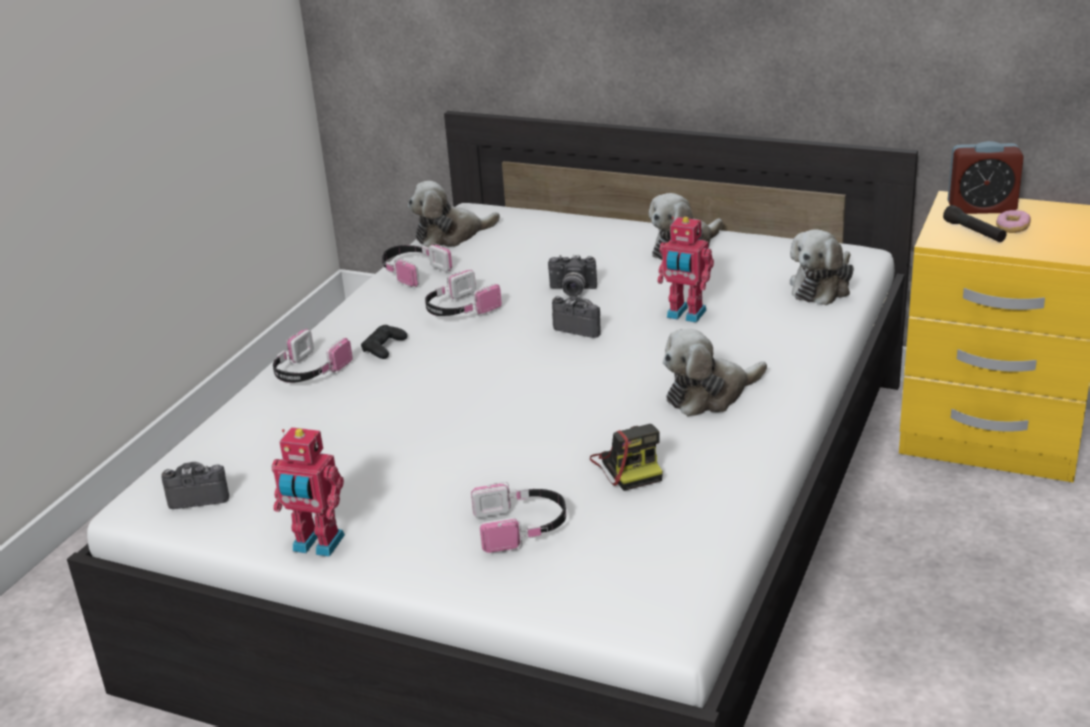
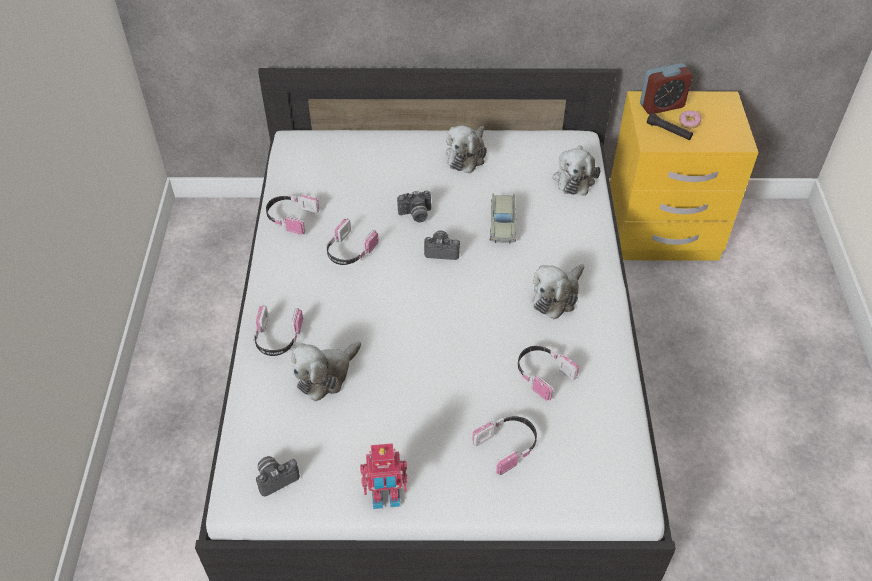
camera: 25 degrees left, 20 degrees up
(384, 347) = (316, 300): black game controller -> none
(451, 236) = (294, 172): plush toy -> plush toy (326, 375)
(628, 466) = (542, 374): camera -> headphones
(685, 315) = (502, 223): toy robot -> beige toy car

